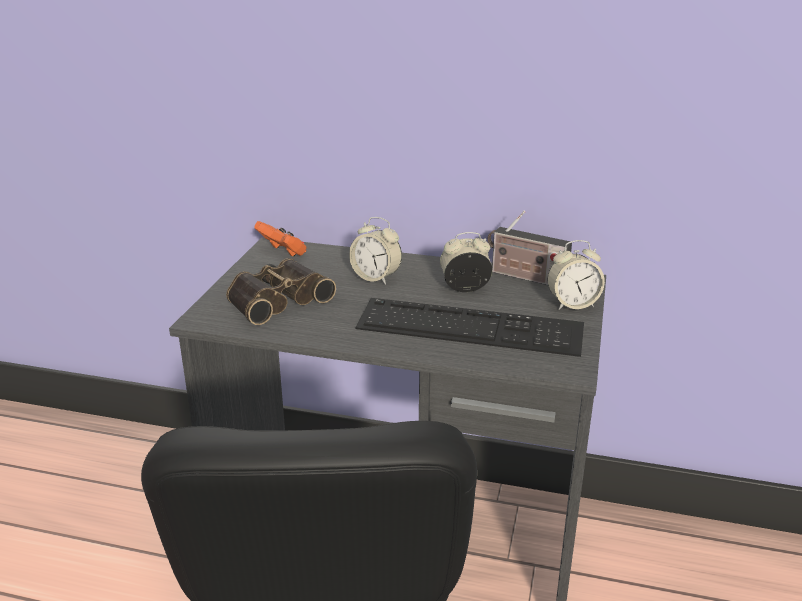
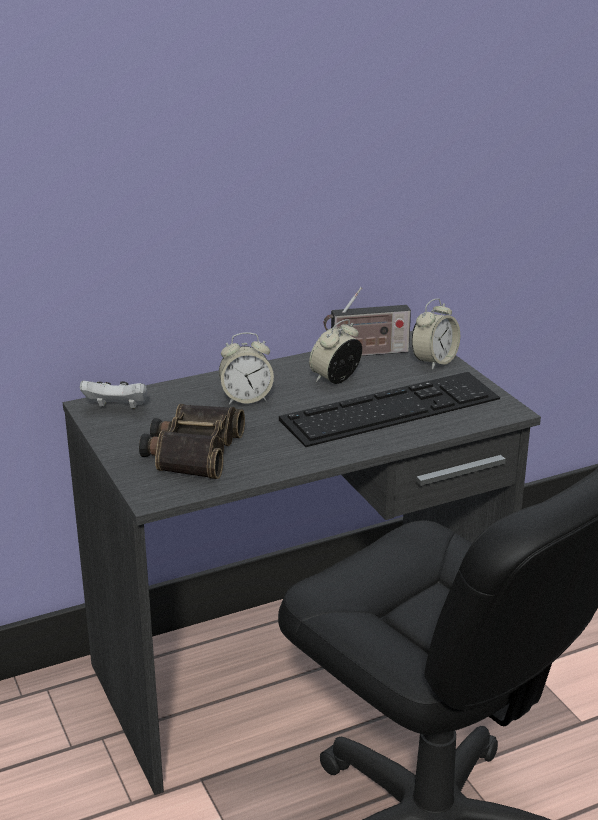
camera: 40 degrees left, 0 degrees up
(283, 253) = (117, 408): orange game controller -> white game controller

